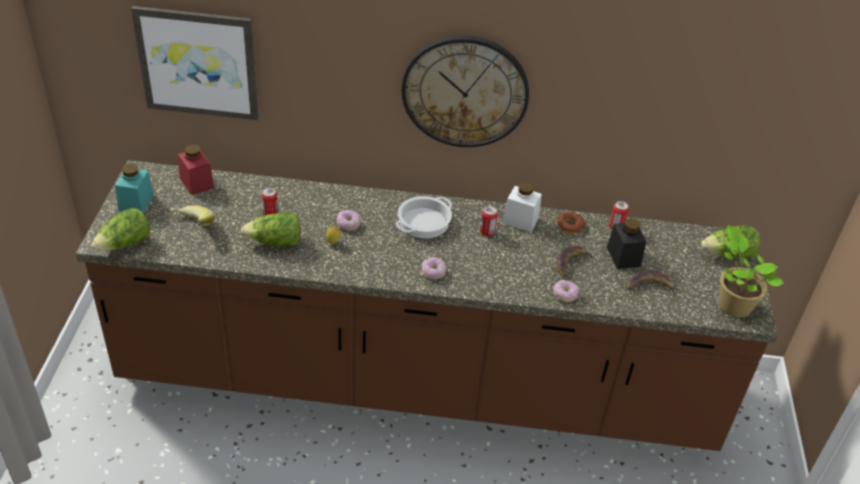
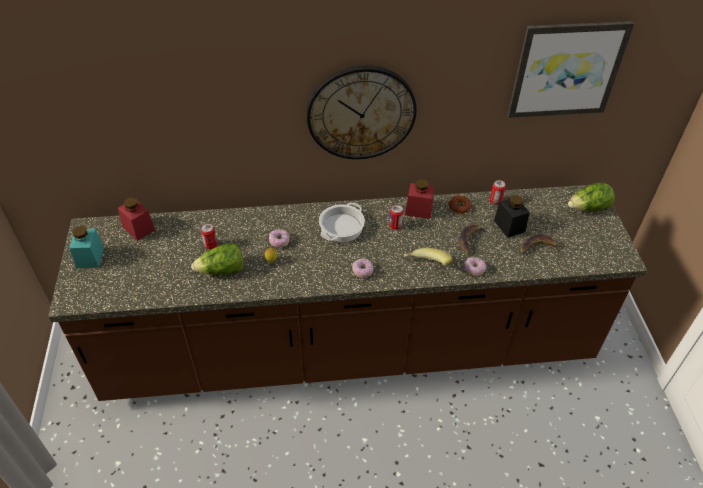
camera: 10 degrees left, 5 degrees up
(125, 244) = (90, 299): lettuce -> none
(192, 226) = (146, 270): banana -> banana (426, 266)
(198, 63) = (121, 126): picture -> picture (566, 69)
(520, 220) = (419, 210): white jar -> red jar
(732, 304) = (605, 250): potted plant -> none

